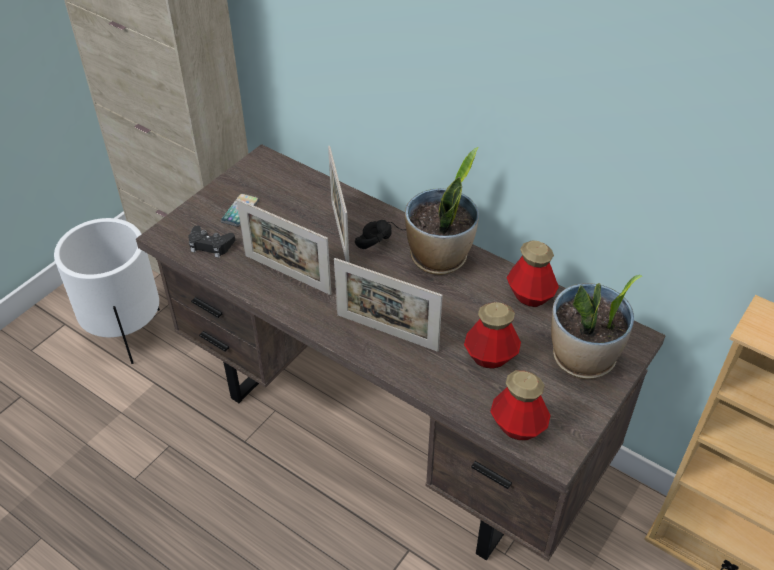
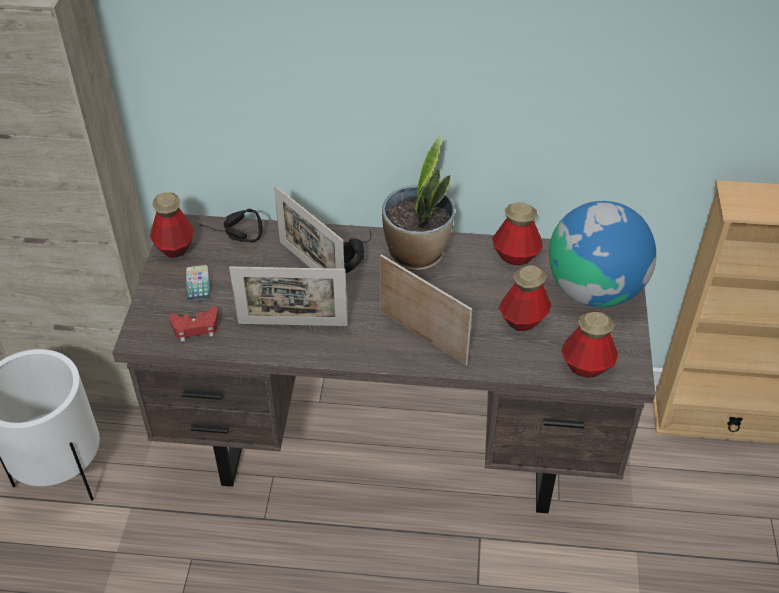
camera: 30 degrees left, 0 degrees up
(210, 245) = (195, 327): black game controller -> red game controller
(246, 174) = (174, 247): none -> bottle
(297, 182) = (231, 236): none -> black headphones
(387, 332) = (423, 337): picture frame -> picture frame turned 135 degrees counterclockwise
(583, 358) = (594, 290): potted plant -> globe

